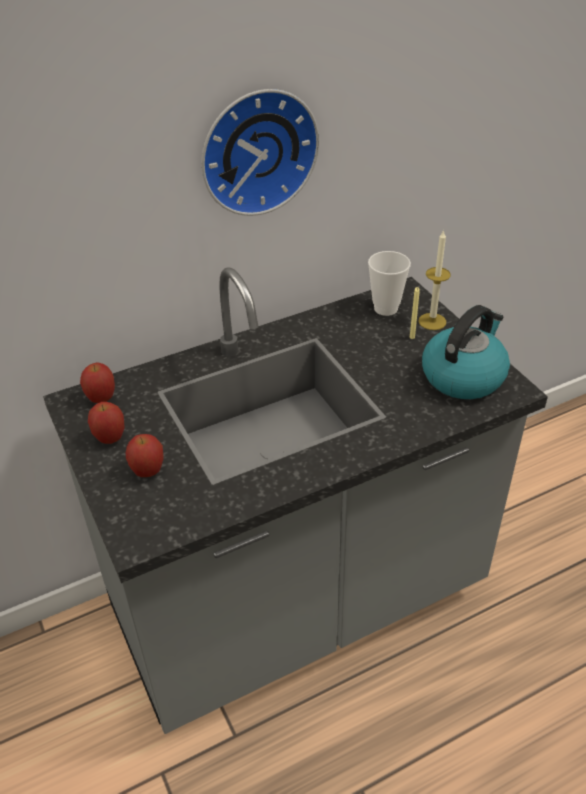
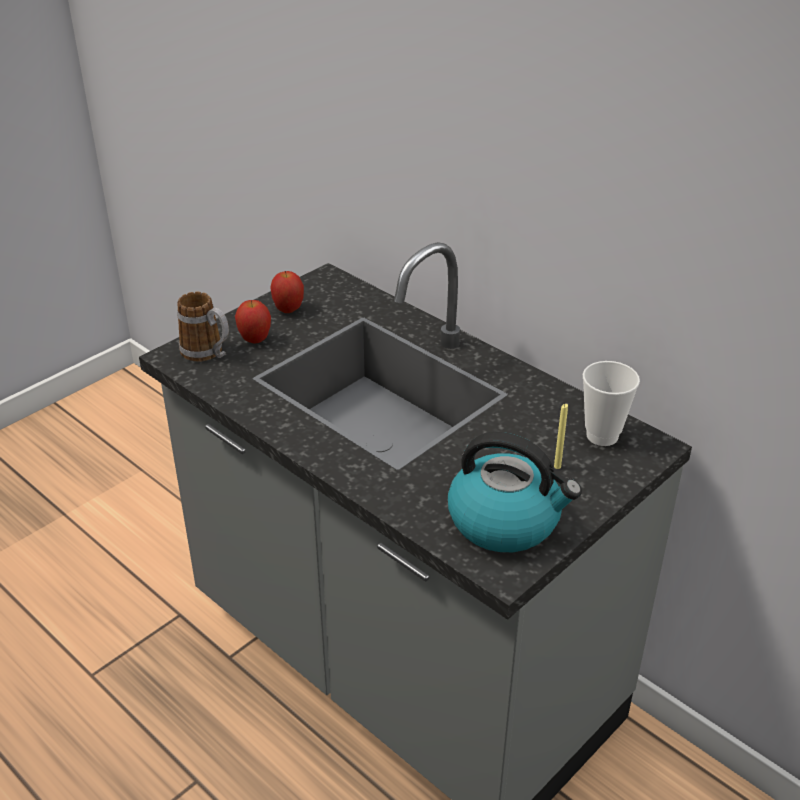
camera: 70 degrees right, 5 degrees down
(101, 399) = (337, 291): apple -> none
(149, 512) = (208, 353): none -> mug
(257, 150) = (542, 156): wall clock -> none
(432, 321) = (602, 479): candle -> none

